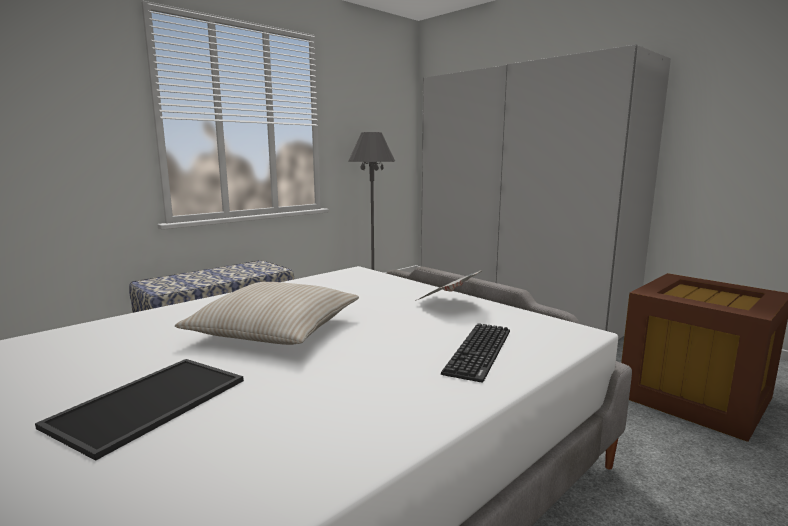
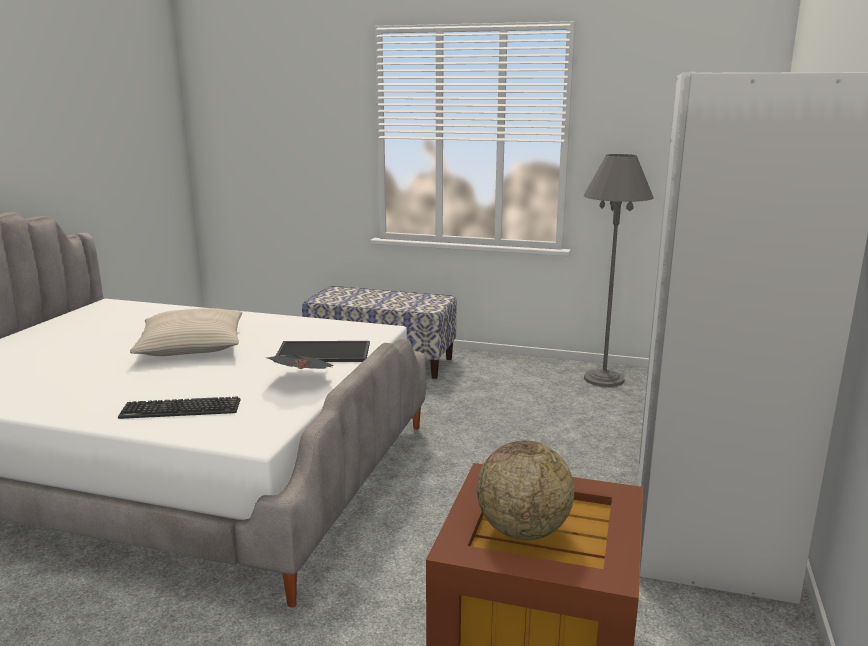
camera: 60 degrees right, 5 degrees up
(149, 404) = (64, 353): tray -> tray (322, 353)
(715, 302) = (523, 531): none -> globe

